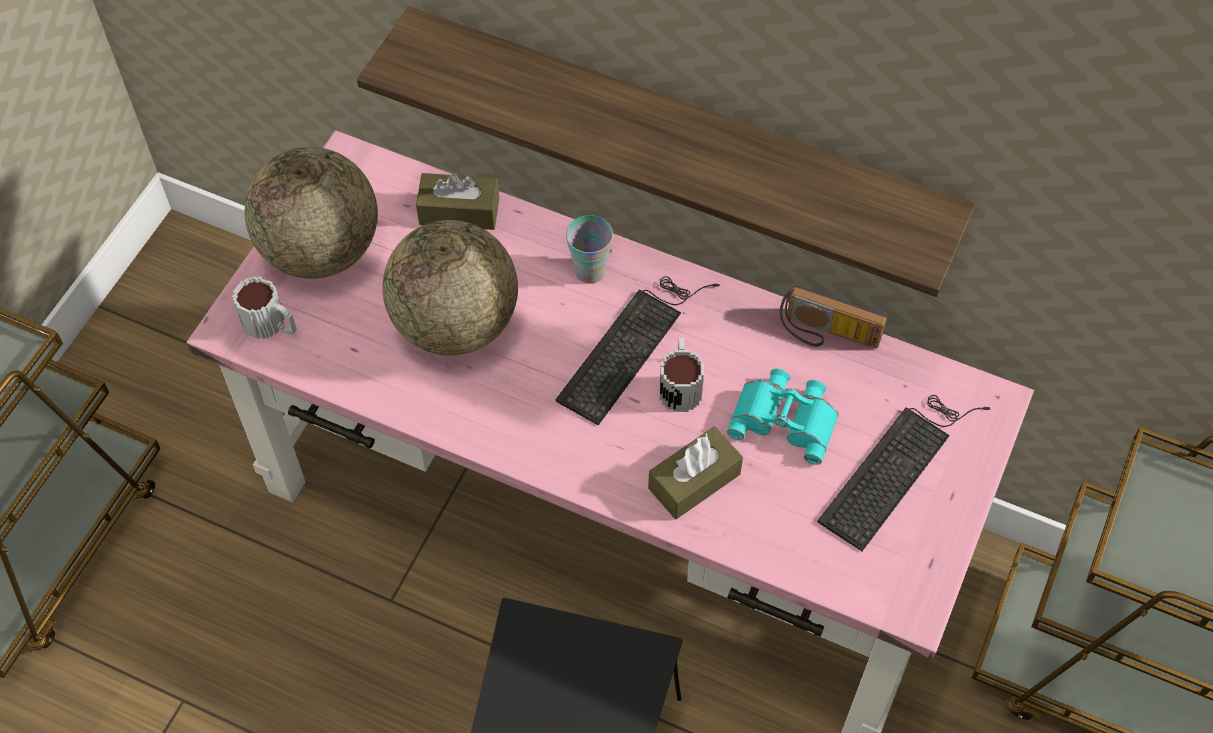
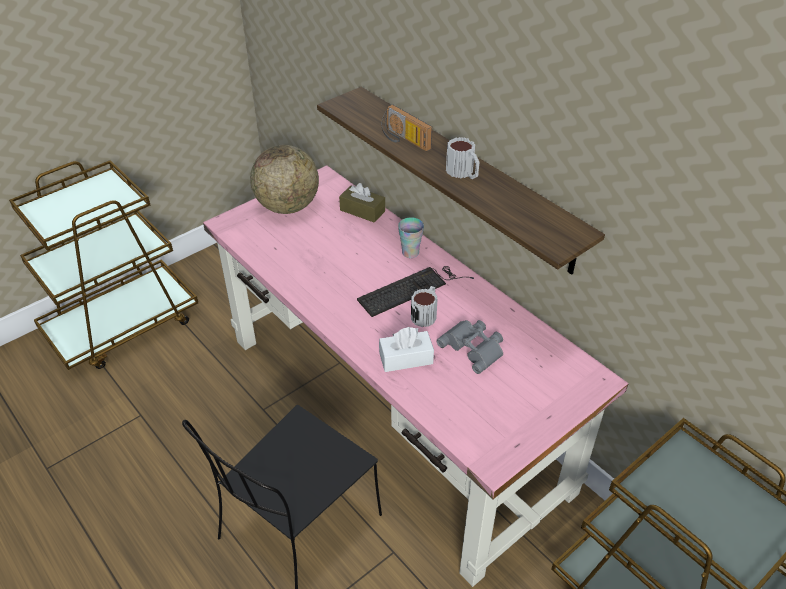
camera: 25 degrees right, 15 degrees down
(271, 325) = (244, 227): mug -> mug (463, 173)
(456, 324) = (330, 253): globe -> none
(694, 481) = (406, 358): brown tissue box -> white tissue box
(786, 417) = (474, 347): turquoise binoculars -> grey binoculars
(826, 335) = (519, 318): radio -> radio (403, 140)
(898, 465) = (525, 391): keyboard -> none

